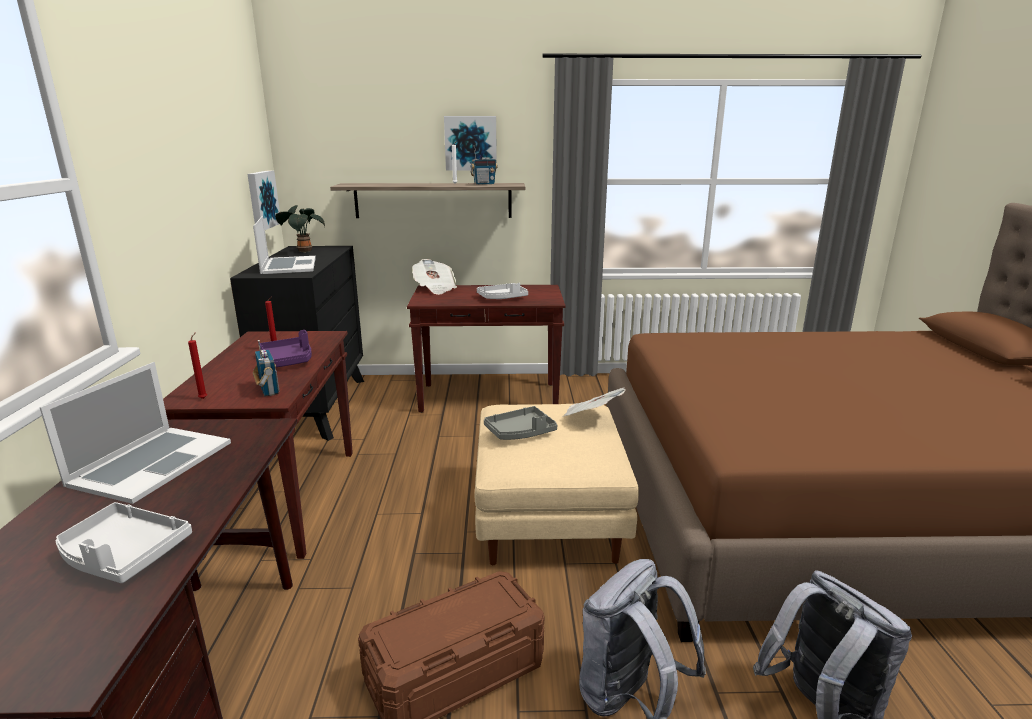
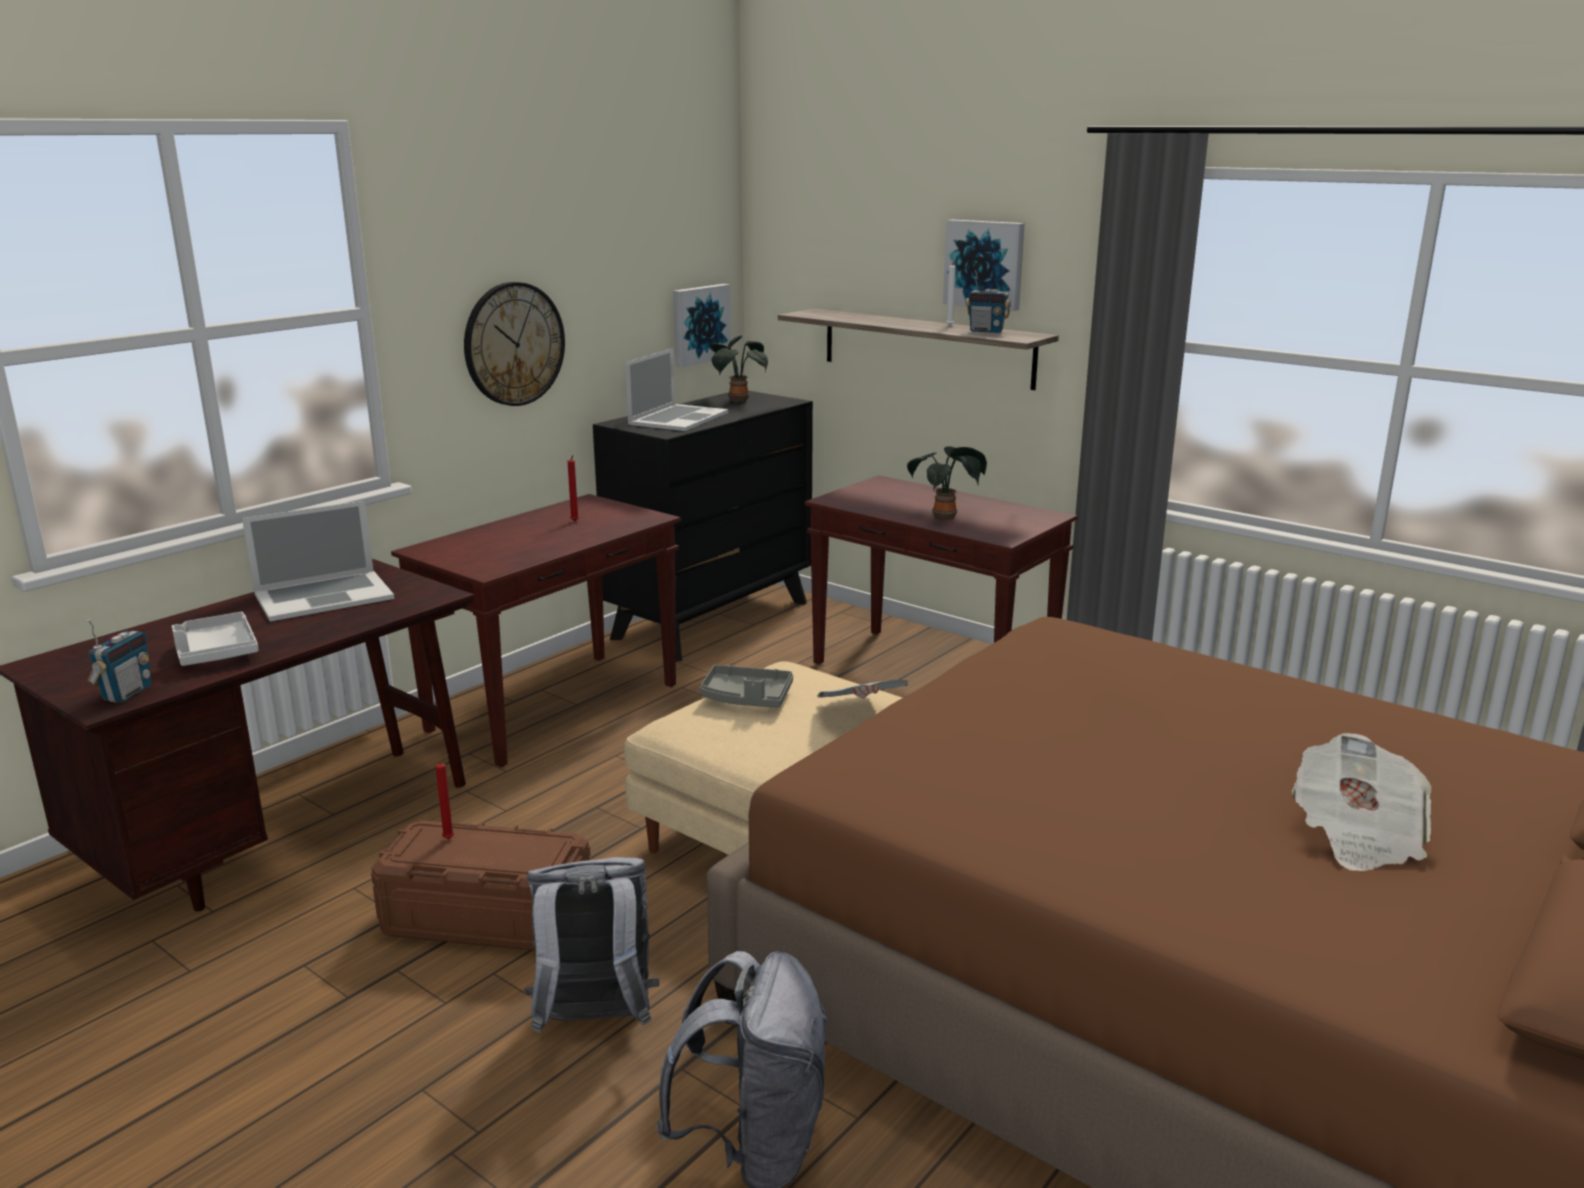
camera: 40 degrees right, 0 degrees up
(174, 215) = (514, 344): none -> wall clock
(204, 398) = (440, 553): red candle -> red candle (450, 838)
(268, 391) = (496, 561): radio -> radio (127, 693)
(288, 360) = (566, 535): purple tray -> none
(435, 289) = (887, 485): newspaper -> newspaper (1356, 835)
(502, 298) = (946, 517): grey tray -> potted plant

